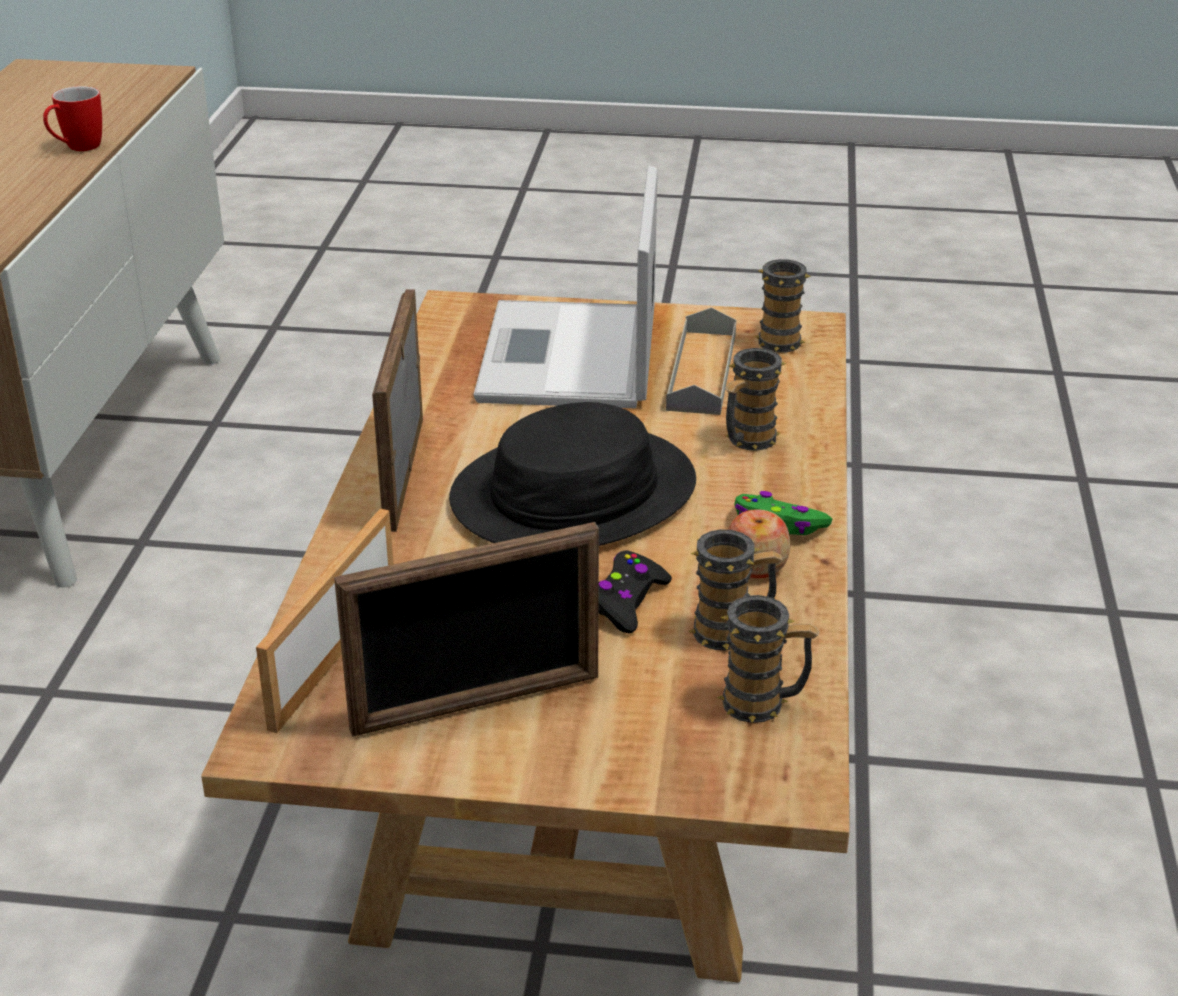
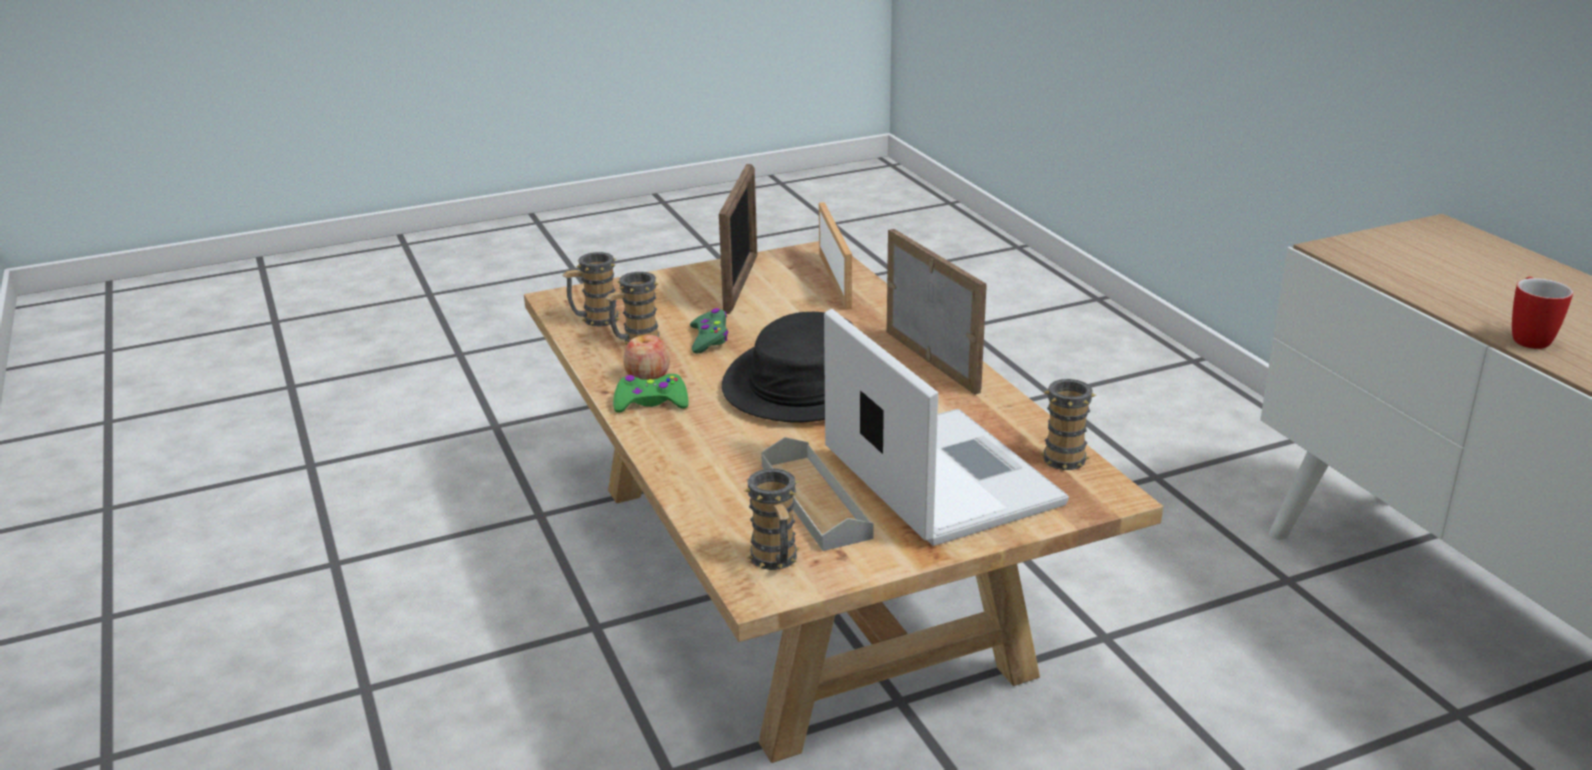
camera: 150 degrees right, 5 degrees down
(477, 704) = (741, 284): picture frame -> picture frame turned 150 degrees clockwise
(627, 601) = (709, 339): black game controller -> green game controller
(747, 442) = (720, 451): mug -> mug (1064, 454)

